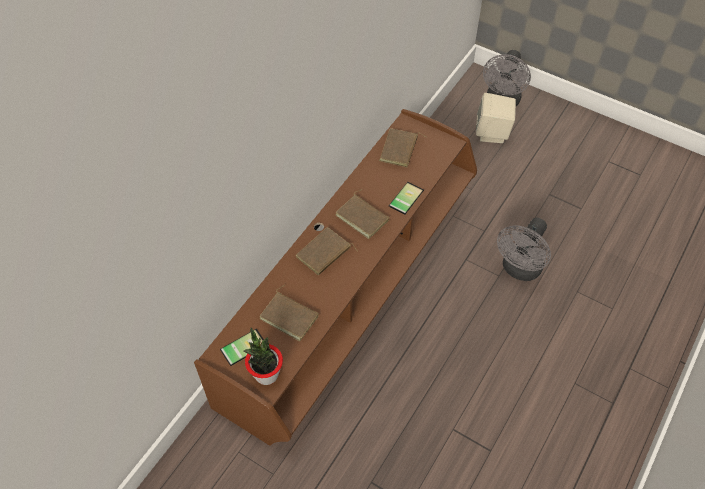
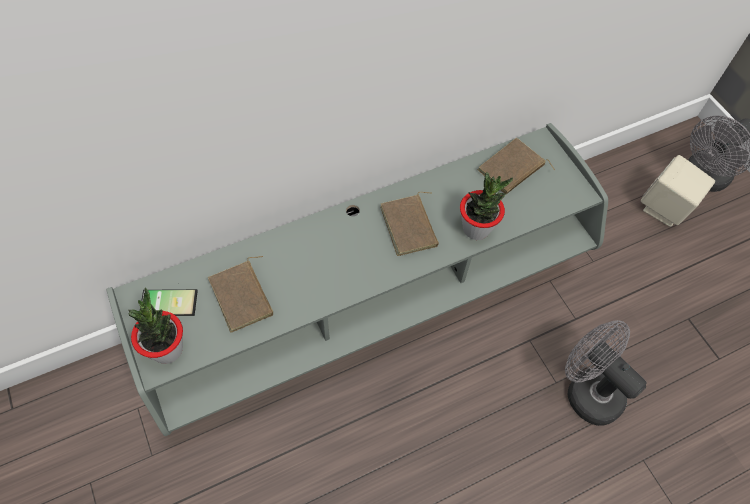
camera: 30 degrees right, 5 degrees up
(324, 254) = (334, 246): brown book -> none
(352, 295) = (372, 308): brown tv stand -> grey tv stand
(404, 197) = (476, 228): phone -> potted plant
(519, 270) = (587, 390): grey fan -> grey fan turned 75 degrees clockwise

